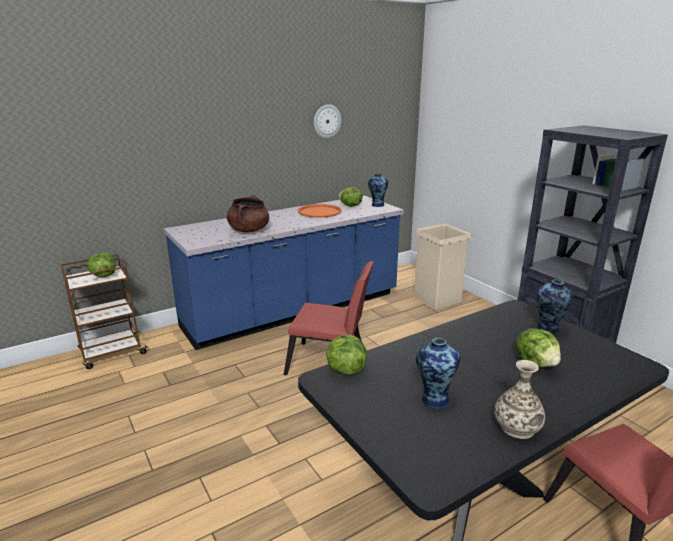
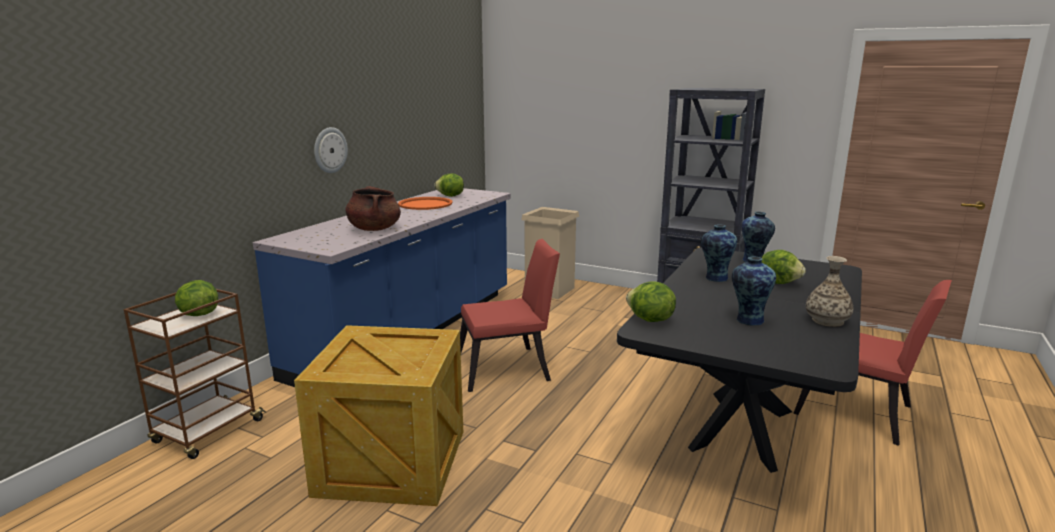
camera: 30 degrees left, 5 degrees down
(182, 413) = (391, 460): none -> crate
(327, 121) = (408, 98): wall clock -> wall clock (330, 150)
(377, 205) = (477, 192): vase -> vase (715, 278)

